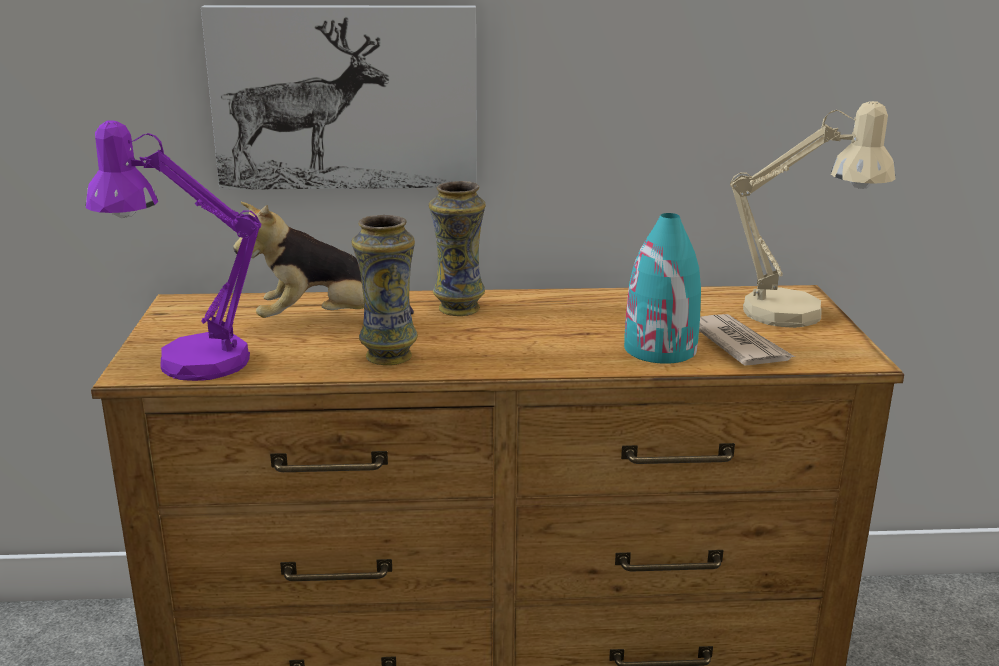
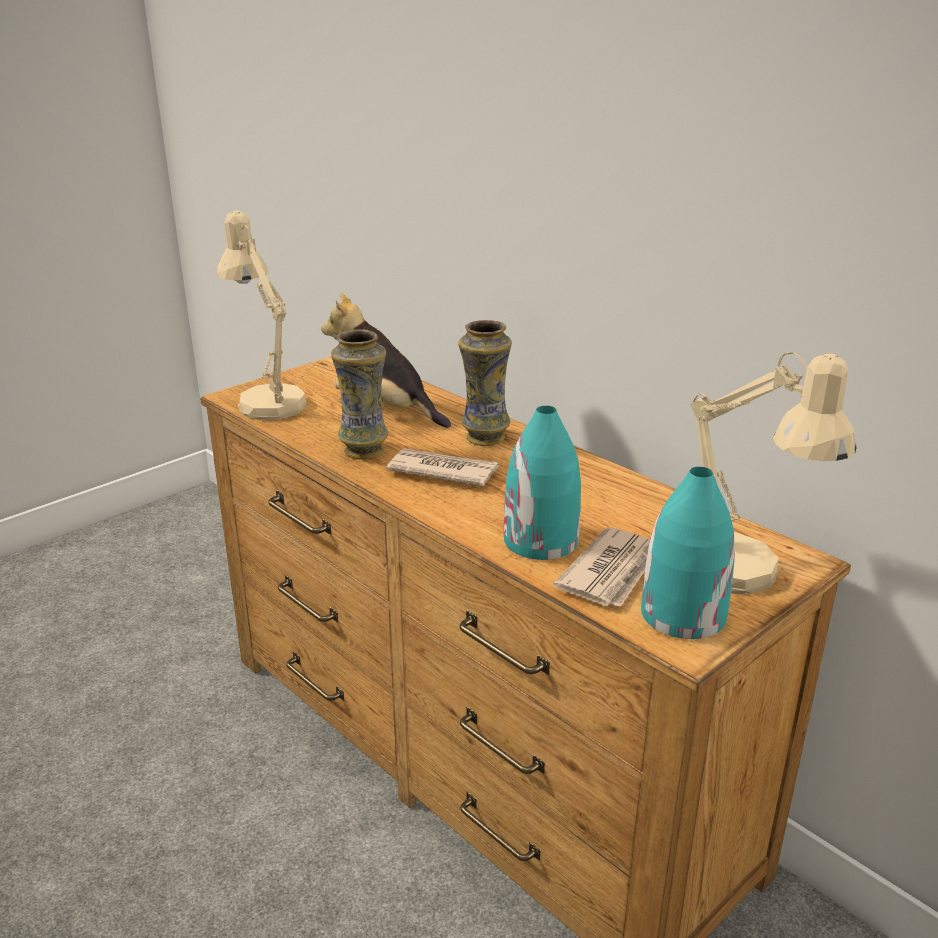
camera: 50 degrees right, 5 degrees up
(186, 361) = (267, 401): purple table lamp -> beige table lamp
(345, 97) = (465, 224): picture -> none
(487, 341) = (442, 471): none -> newspaper
(821, 346) = (682, 614): none -> turquoise vase

